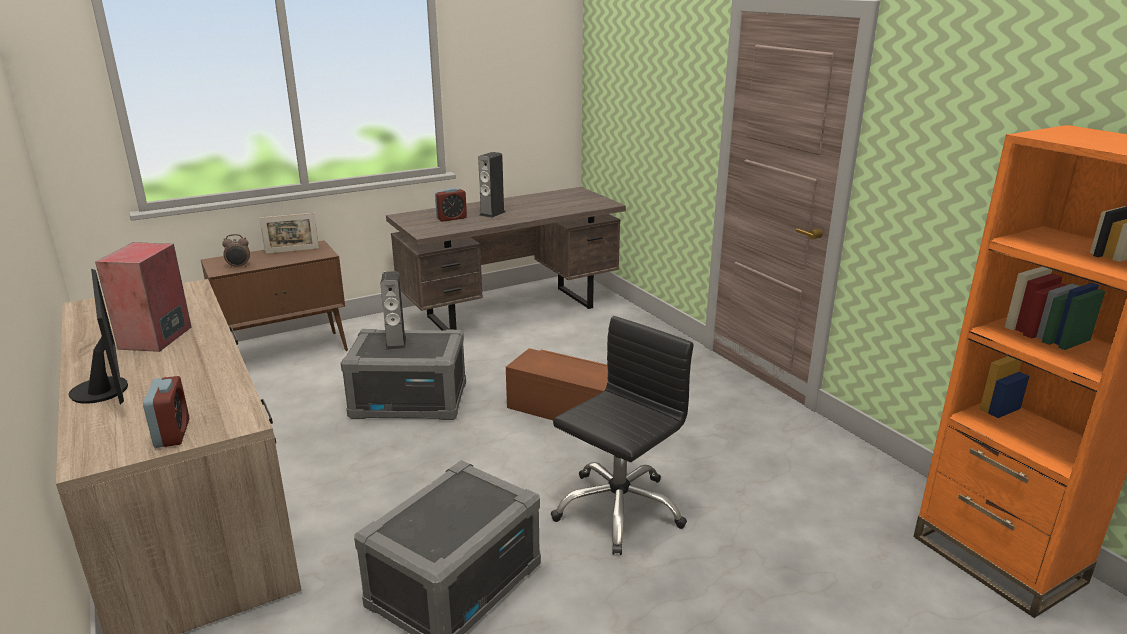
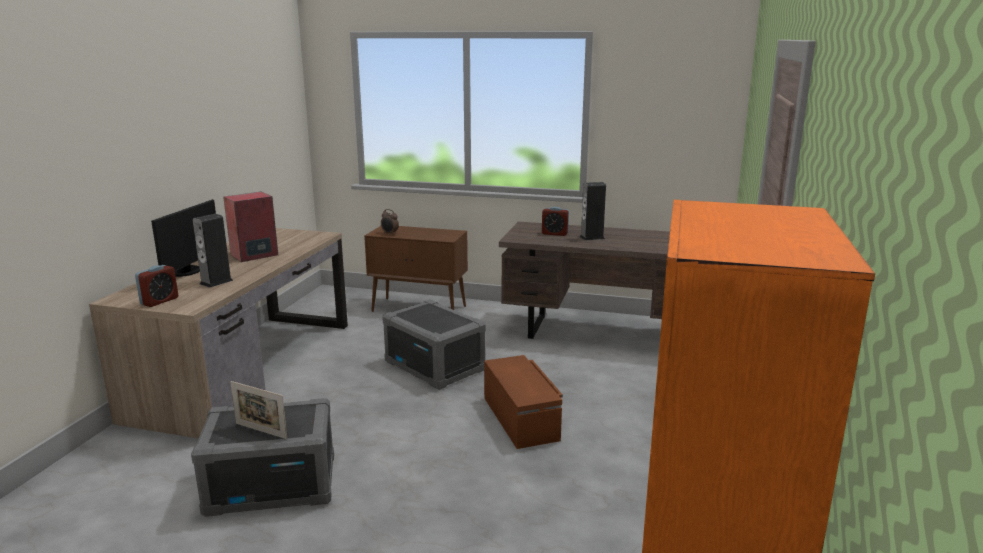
camera: 45 degrees right, 5 degrees down
(292, 251) = (435, 232): picture frame -> picture frame (261, 431)
(396, 343) = (432, 315): speaker -> speaker (216, 282)
(618, 509) = (433, 503): black office chair -> none

